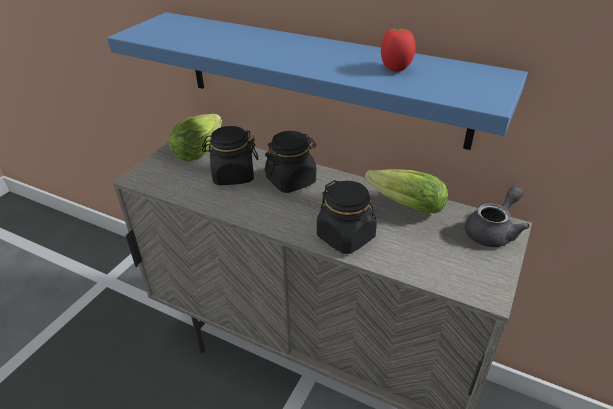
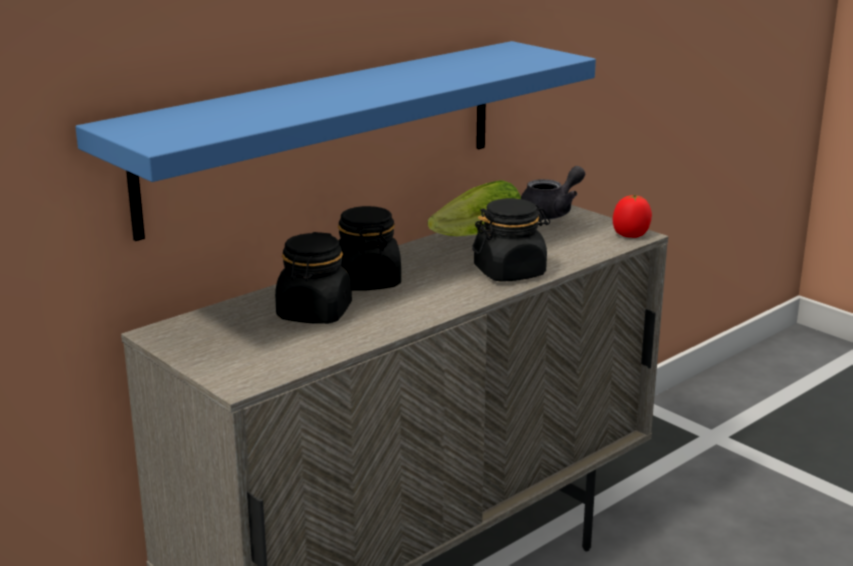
camera: 70 degrees left, 15 degrees down
(201, 148) = (208, 327): lettuce -> none
(395, 68) = (459, 66): tomato -> tomato (631, 235)
(493, 231) = (551, 212): grey teapot -> grey teapot turned 75 degrees clockwise

